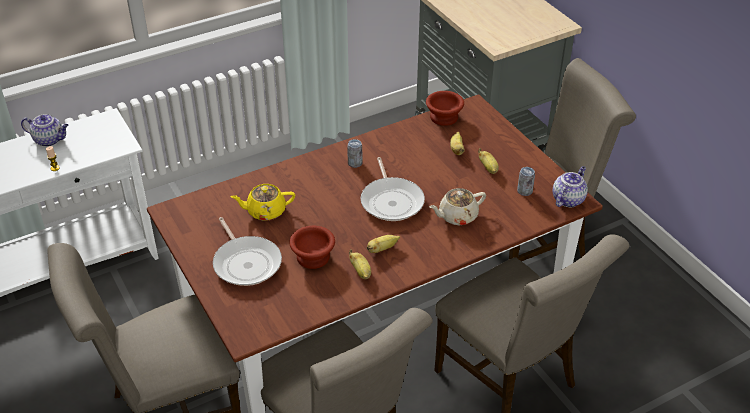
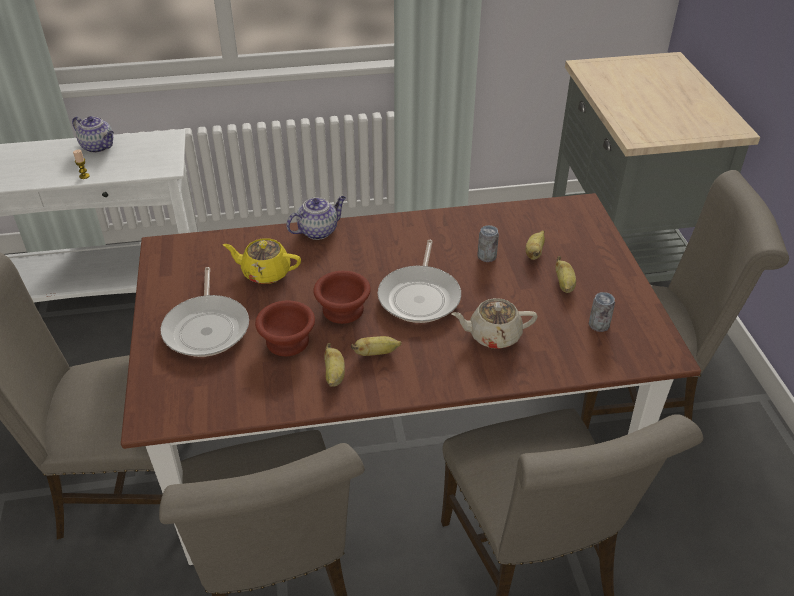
camera: 20 degrees right, 0 degrees up
(355, 163) = (400, 241): can -> can (486, 257)
(442, 117) = (536, 211): brown bowl -> brown bowl (341, 309)
(568, 199) = (654, 350): teapot -> teapot (318, 231)

